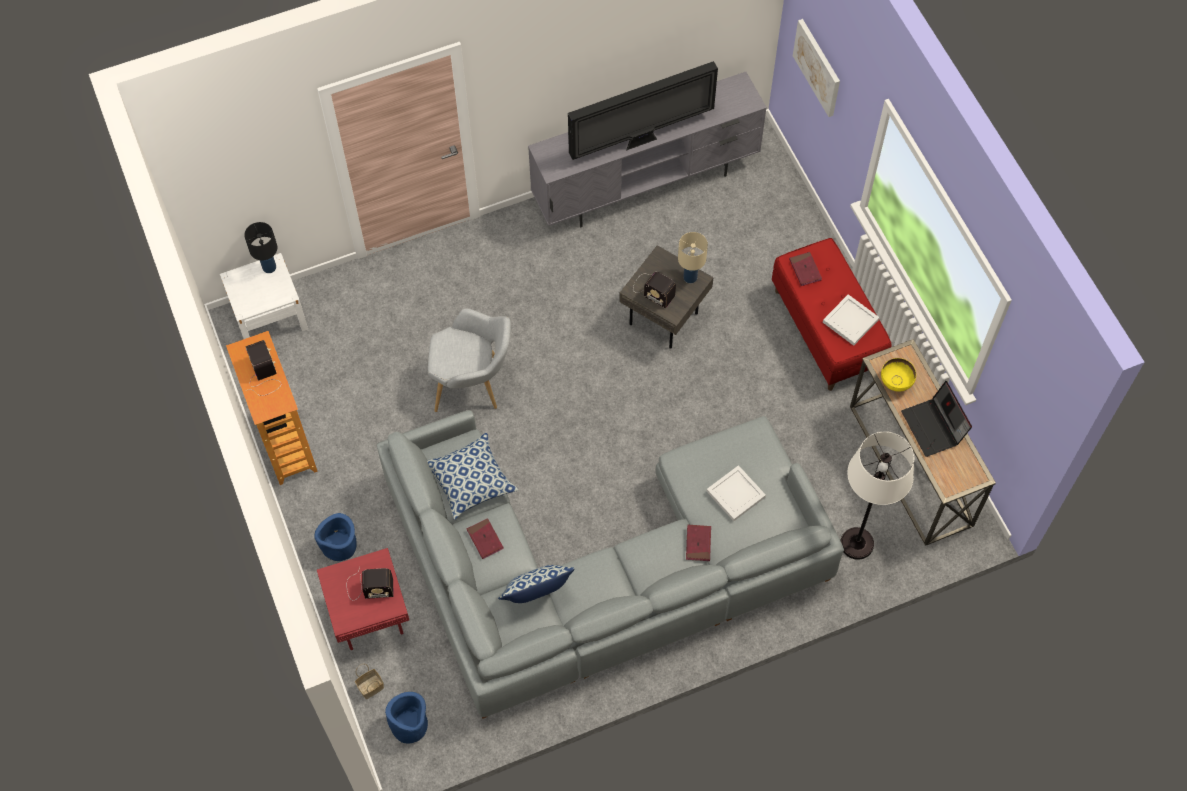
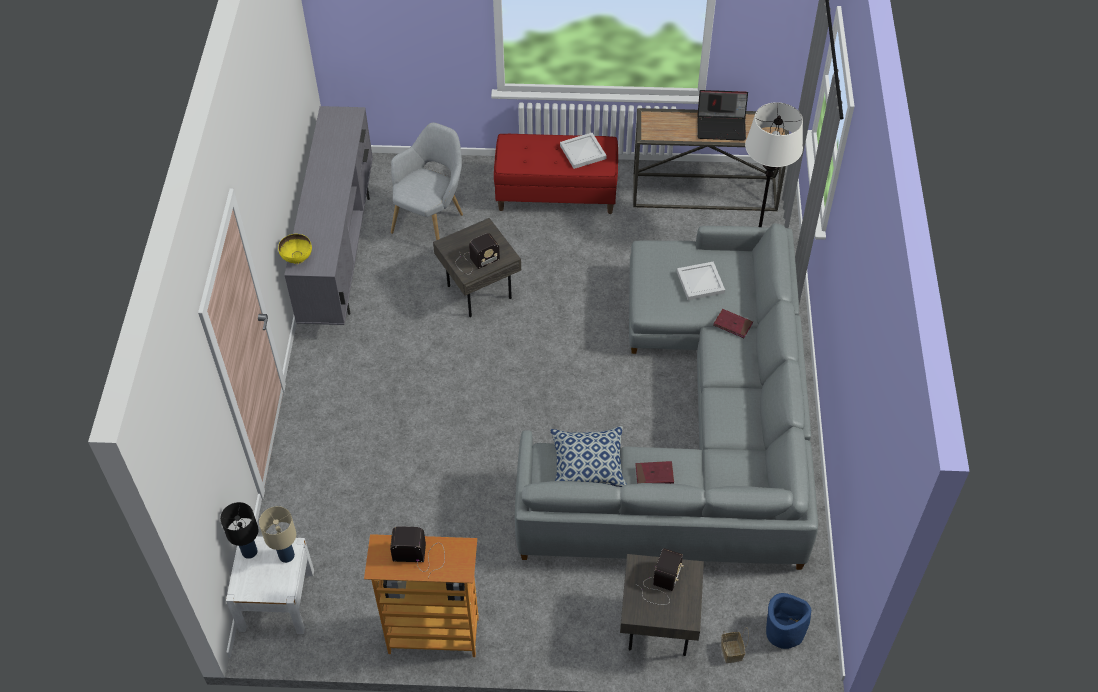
camera: 65 degrees left, 10 degrees down
(339, 546) = (570, 626): blue planter -> none
(371, 615) = (657, 624): red side table -> grey side table
(473, 385) = (460, 453): grey armchair -> grey armchair (432, 221)
(536, 596) = (728, 457): pillow -> none
(642, 140) = (338, 195): television -> none
(690, 277) = (479, 232): beige table lamp -> beige table lamp (286, 555)
(805, 270) = (518, 160): red book -> none
(818, 67) = (384, 30): picture -> none
(895, 382) = (670, 132): yellow bowl -> yellow bowl (297, 259)

